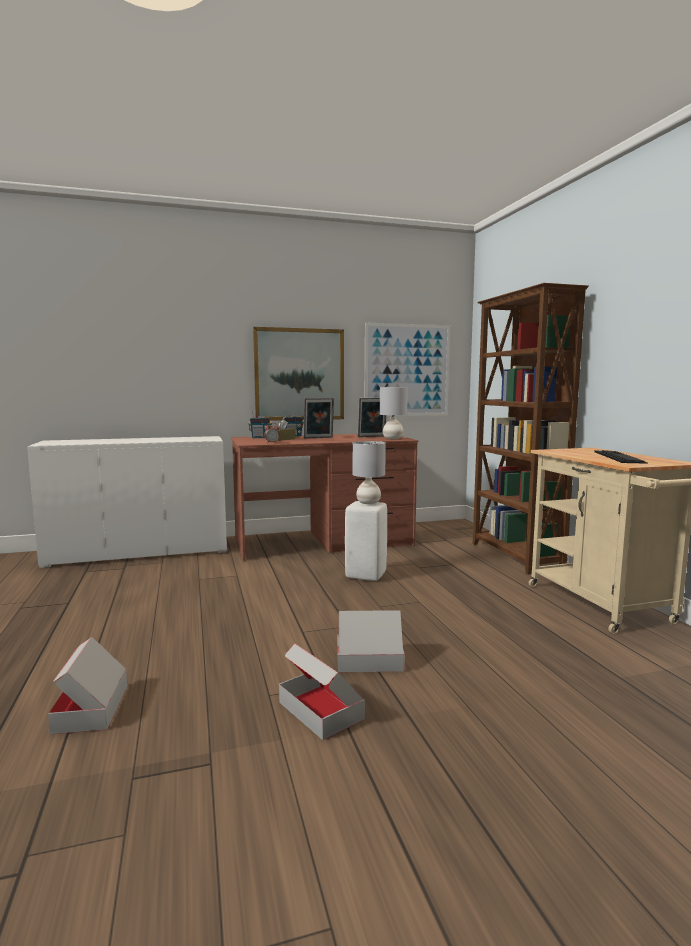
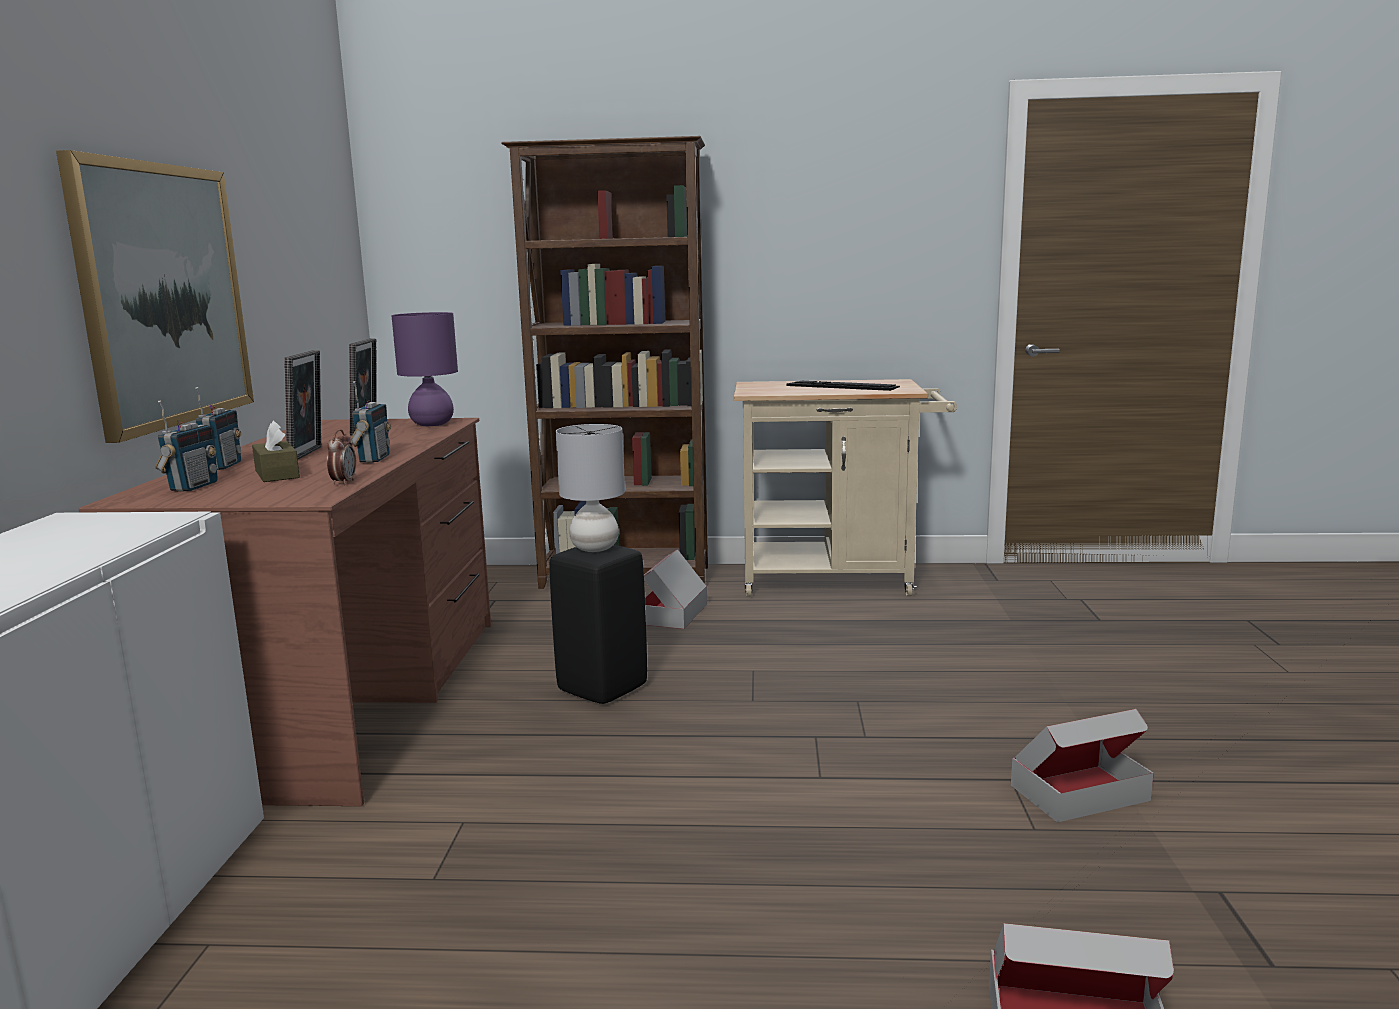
camera: 70 degrees left, 5 degrees up
(314, 441) = (373, 459): none -> radio
(365, 575) = (602, 689): white stool -> black stool
(369, 660) = (941, 738): cardboard box -> cardboard box (673, 614)
(393, 438) = (433, 424): grey table lamp -> purple table lamp
(407, 370) = (305, 273): picture -> none

